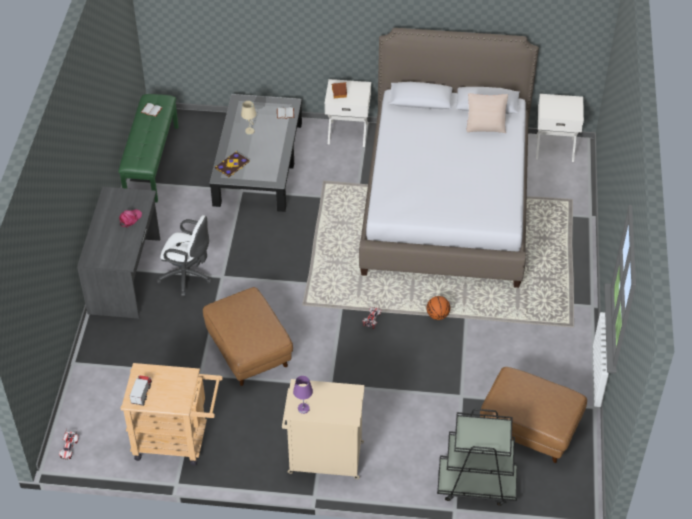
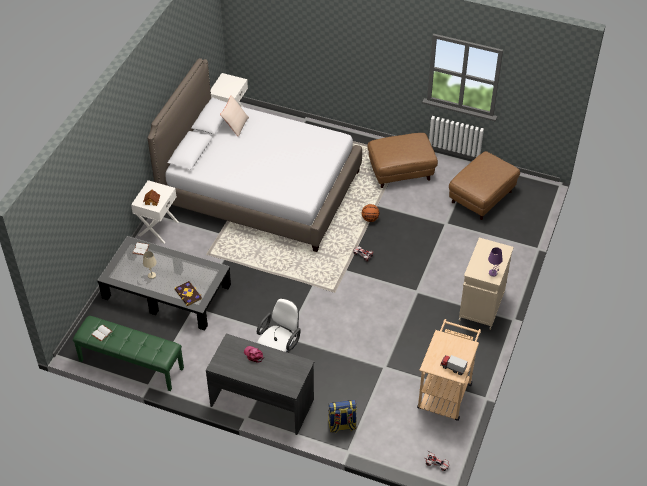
camera: 75 degrees left, 0 degrees up
(107, 350) = (342, 426): none -> backpack
(248, 350) = (370, 333): brown ottoman -> brown ottoman (400, 172)
(476, 484) = (520, 233): black cart -> none

